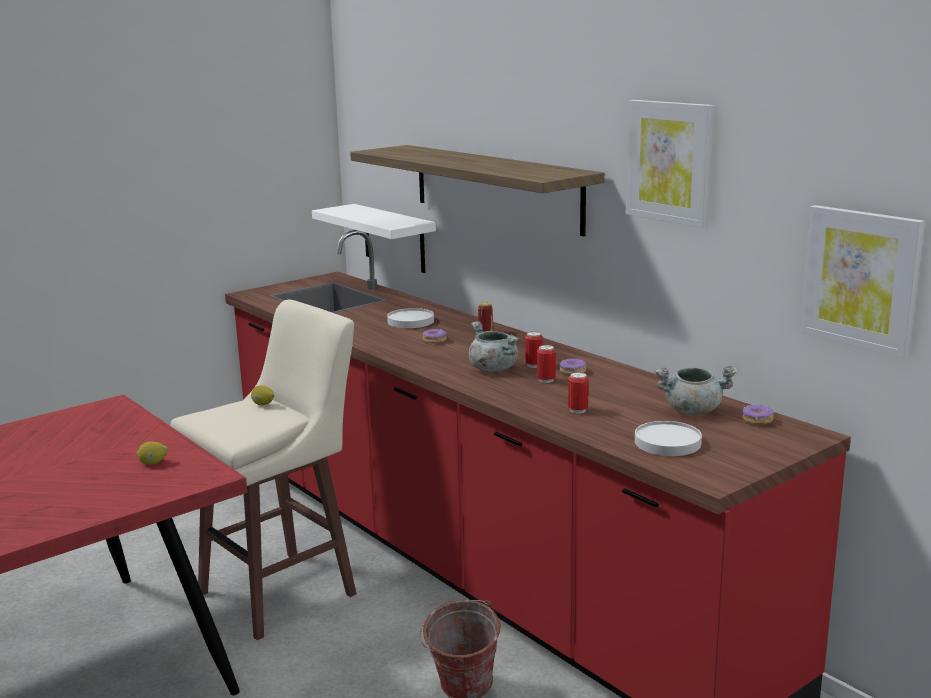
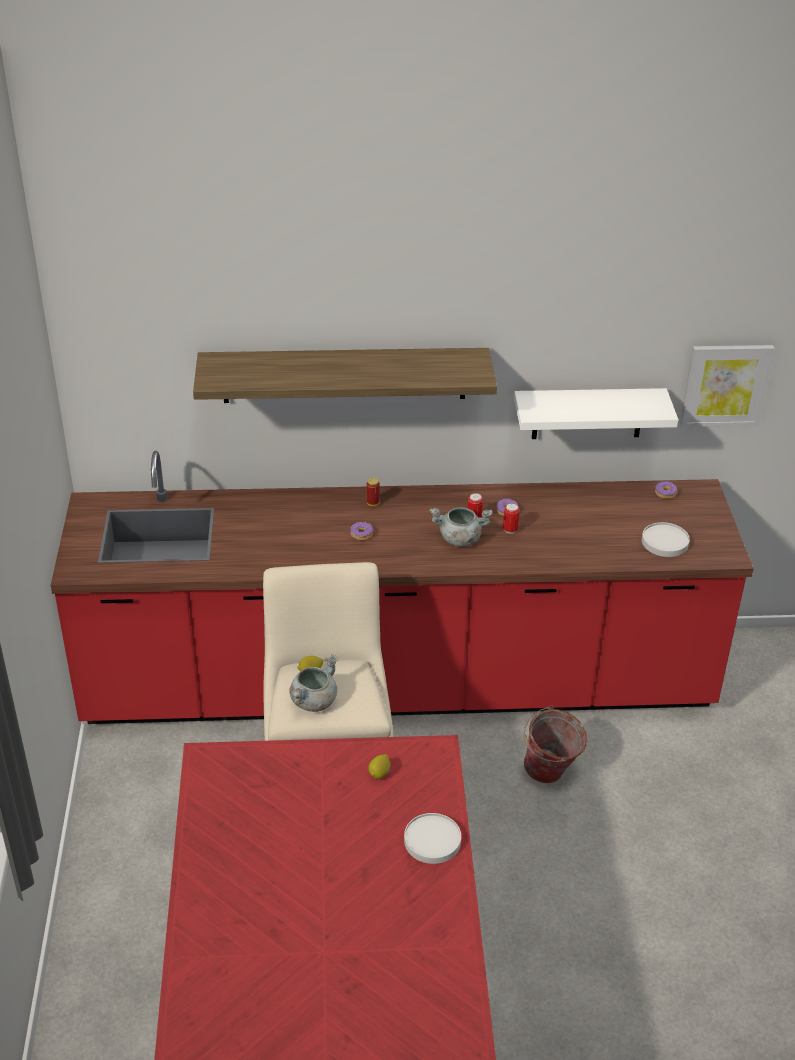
camera: 55 degrees left, 20 degrees up
(394, 238) = (174, 441): white shelf -> white shelf (587, 413)
(410, 321) = (294, 523): white plate -> white plate (432, 840)
(578, 410) = (579, 546): can -> none
(670, 161) = (562, 332): picture -> none
(693, 410) = (626, 505): grey cooking pot -> grey cooking pot (313, 701)

